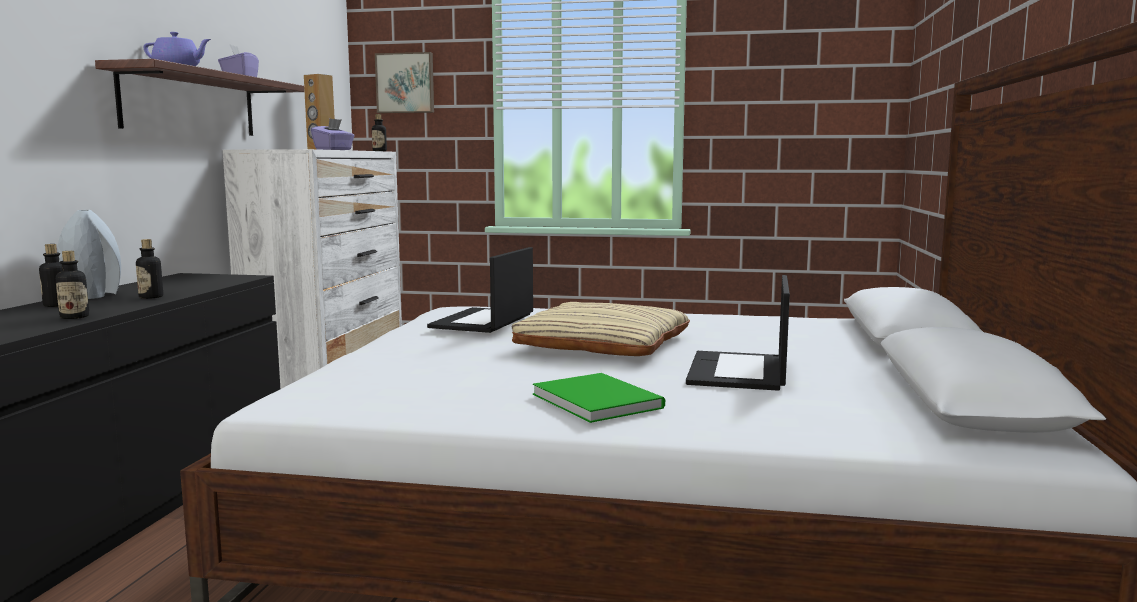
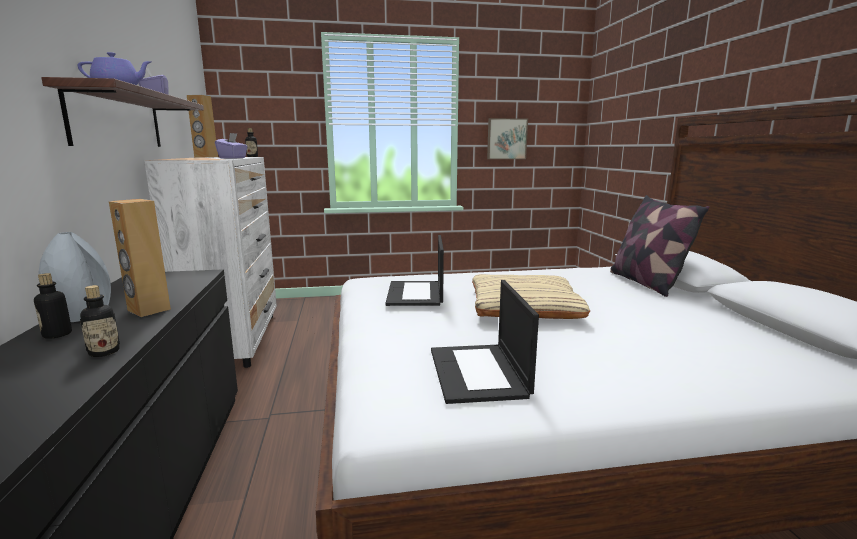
camera: 20 degrees left, 5 degrees up
(151, 297) = (148, 310): bottle -> brown speaker
(405, 83) = (255, 103): picture -> picture (506, 139)
(597, 399) = (618, 368): green book -> none
(739, 372) = (650, 324): laptop -> laptop (479, 373)
(843, 337) = (646, 283): none -> pillow

